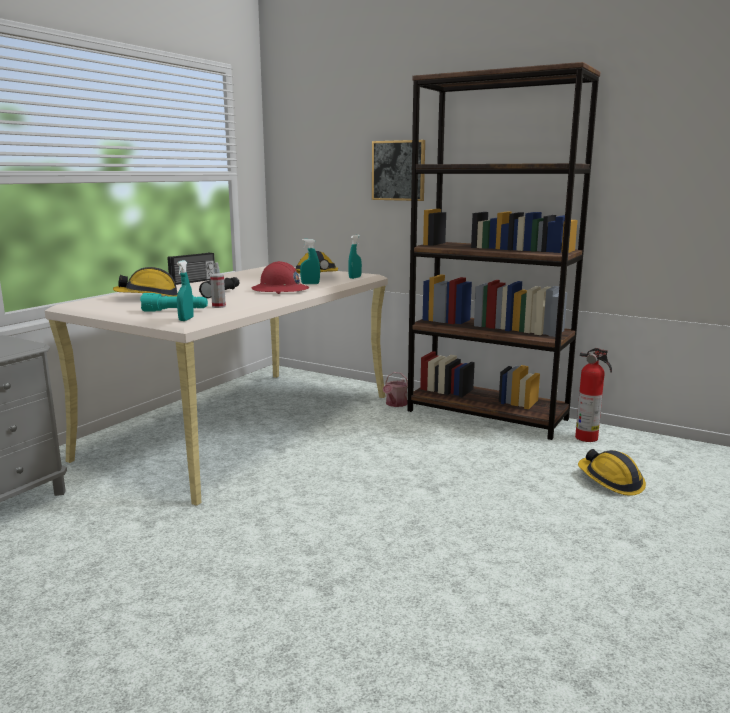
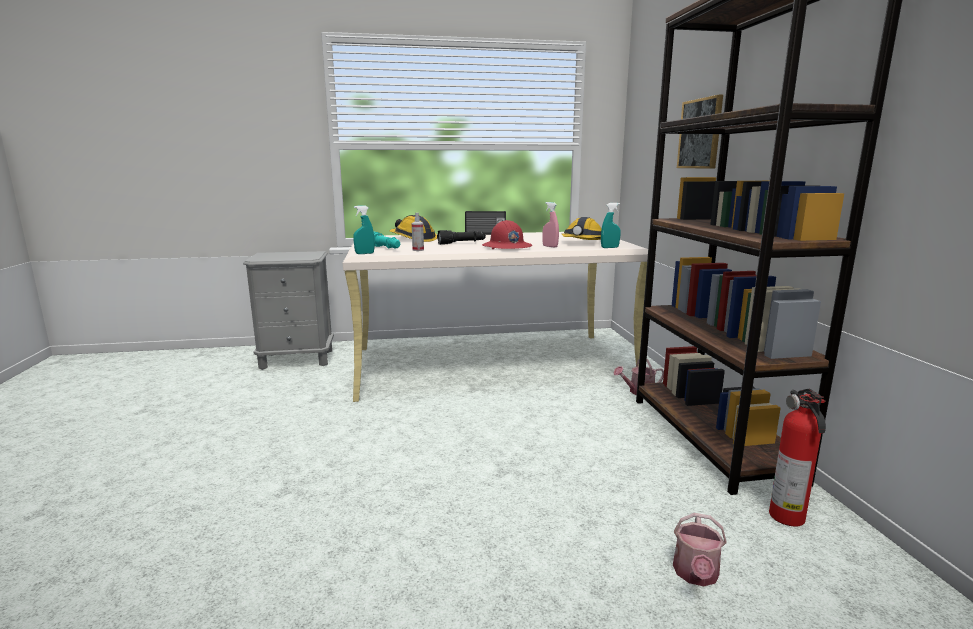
camera: 50 degrees right, 0 degrees up
(310, 284) = (550, 246): turquoise spray bottle -> pink spray bottle
(610, 481) = (696, 575): hard hat -> watering can

